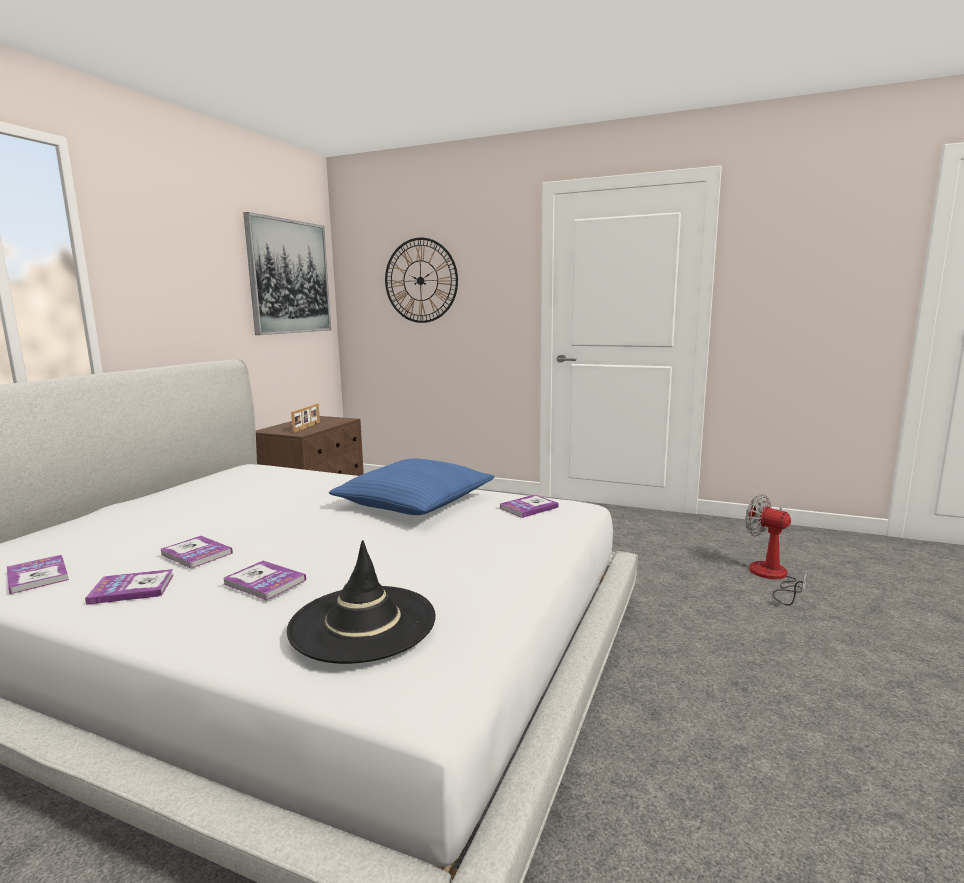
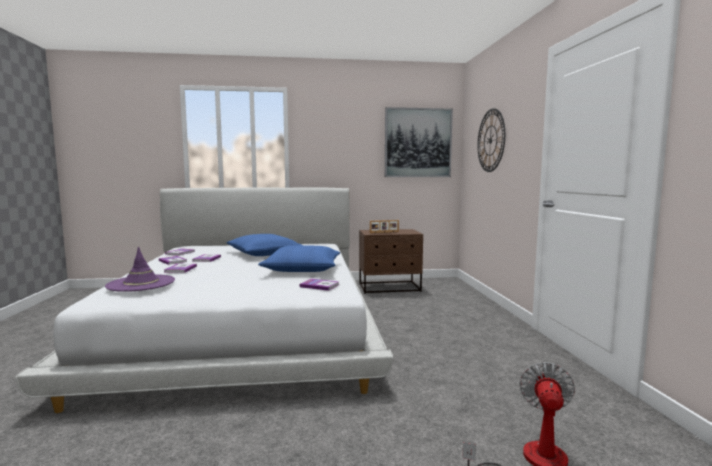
camera: 60 degrees right, 5 degrees down
(236, 509) = (264, 253): none -> blue pillow
(363, 623) = (141, 283): black hat -> purple hat

